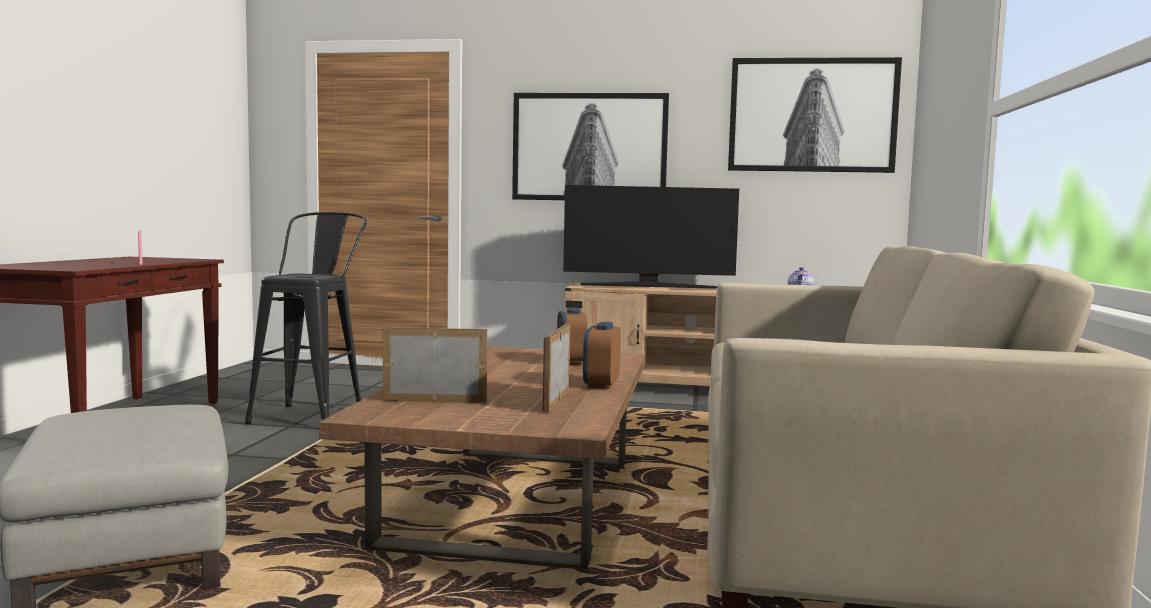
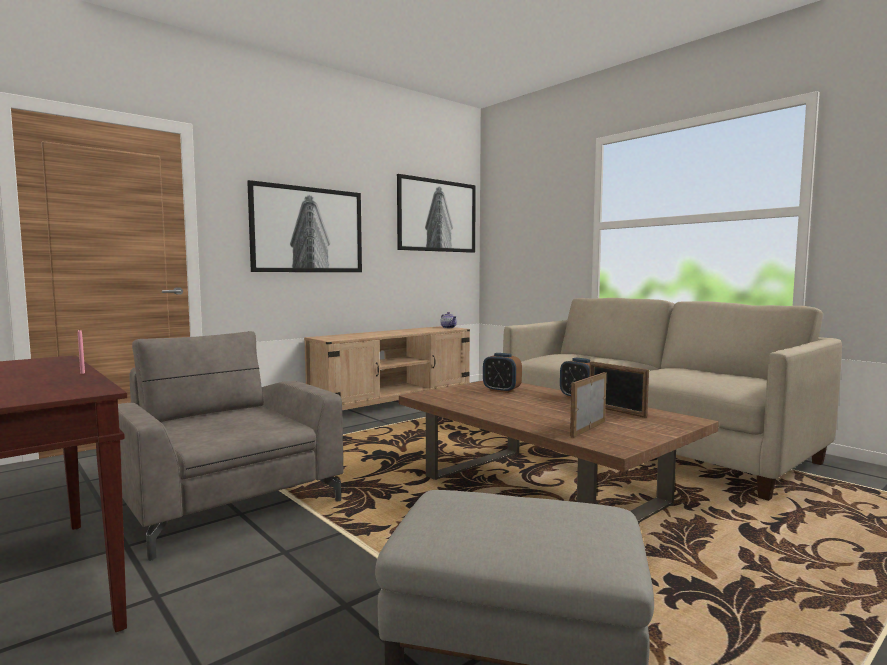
camera: 50 degrees left, 0 degrees up
(313, 414) = (222, 498): black stool -> grey armchair
(649, 287) = (367, 334): television -> none

